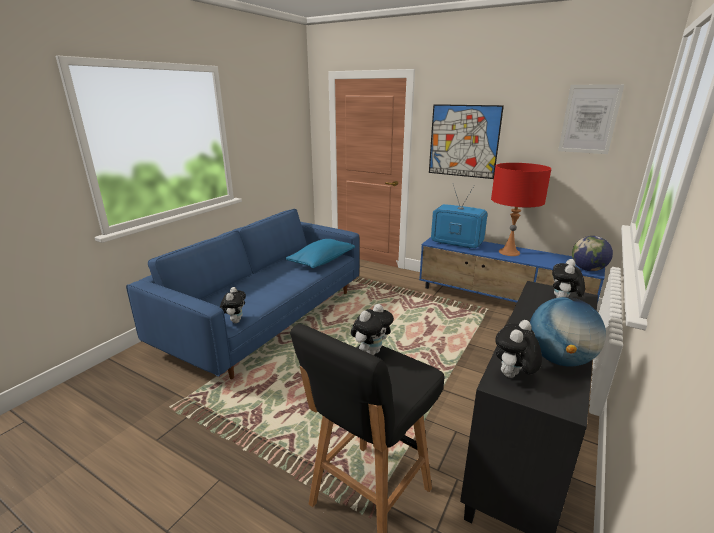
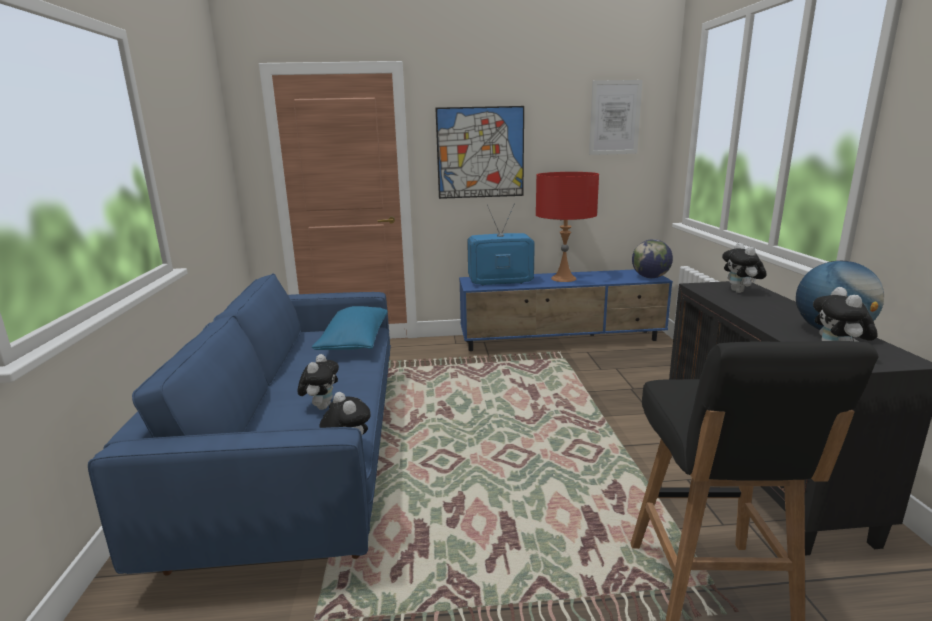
camera: 35 degrees left, 5 degrees down
(371, 351) = (682, 386): plush toy -> plush toy (321, 406)

